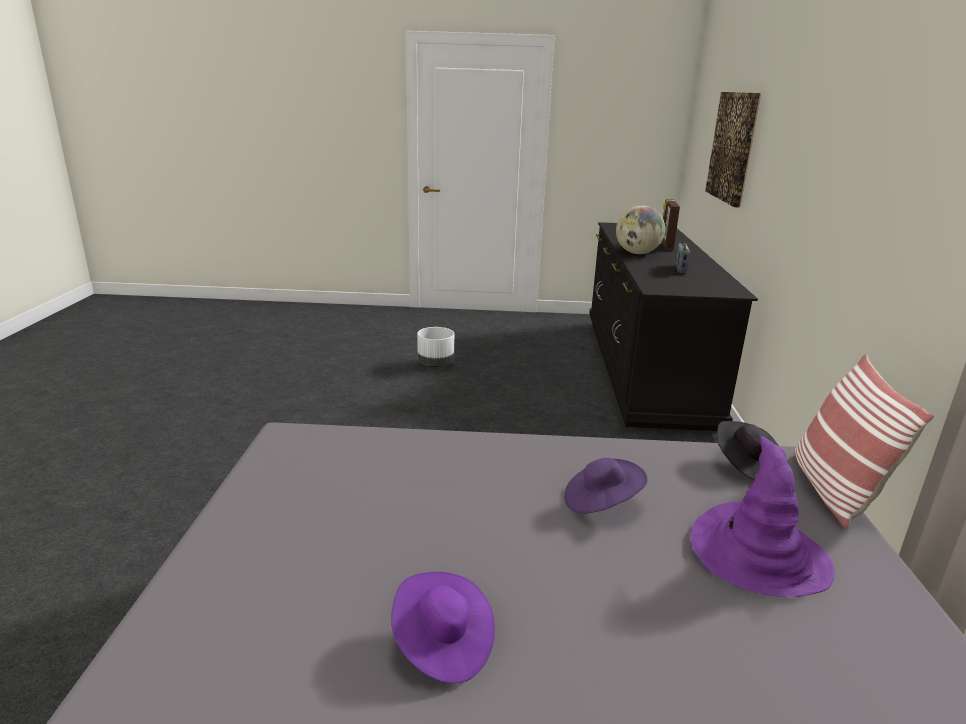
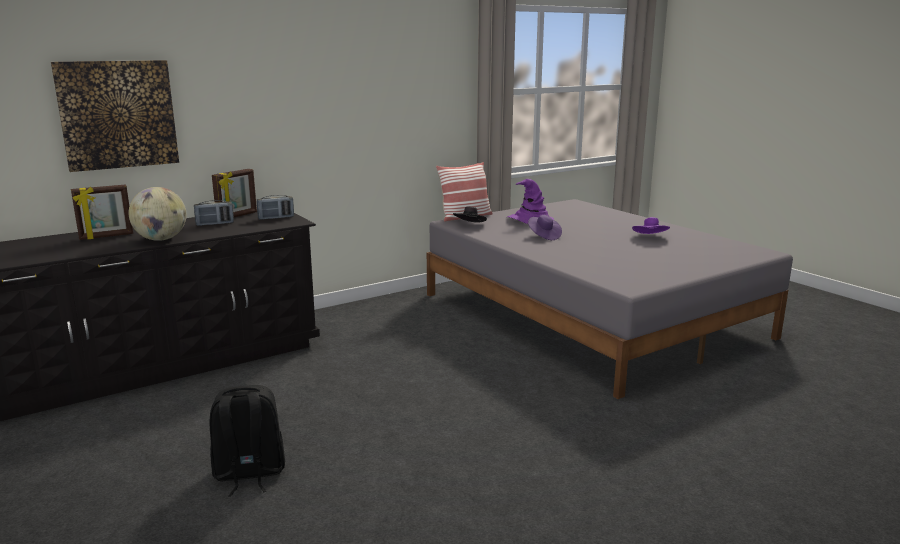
camera: 125 degrees left, 5 degrees down
(435, 364) = (249, 474): white planter -> black backpack
(686, 286) = (276, 218): none -> radio
(710, 278) = (237, 216): none -> picture frame

